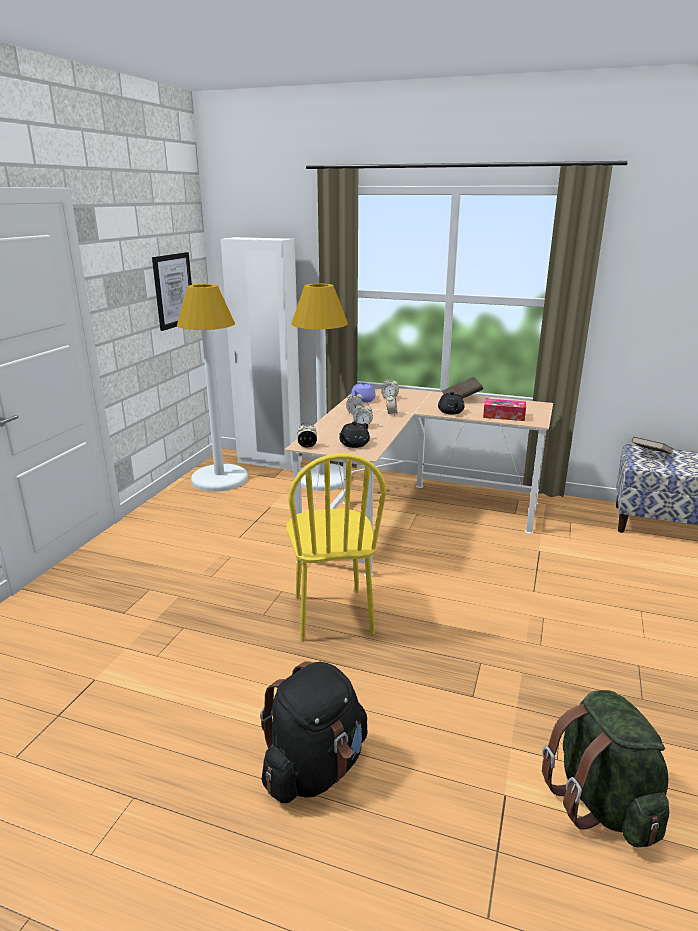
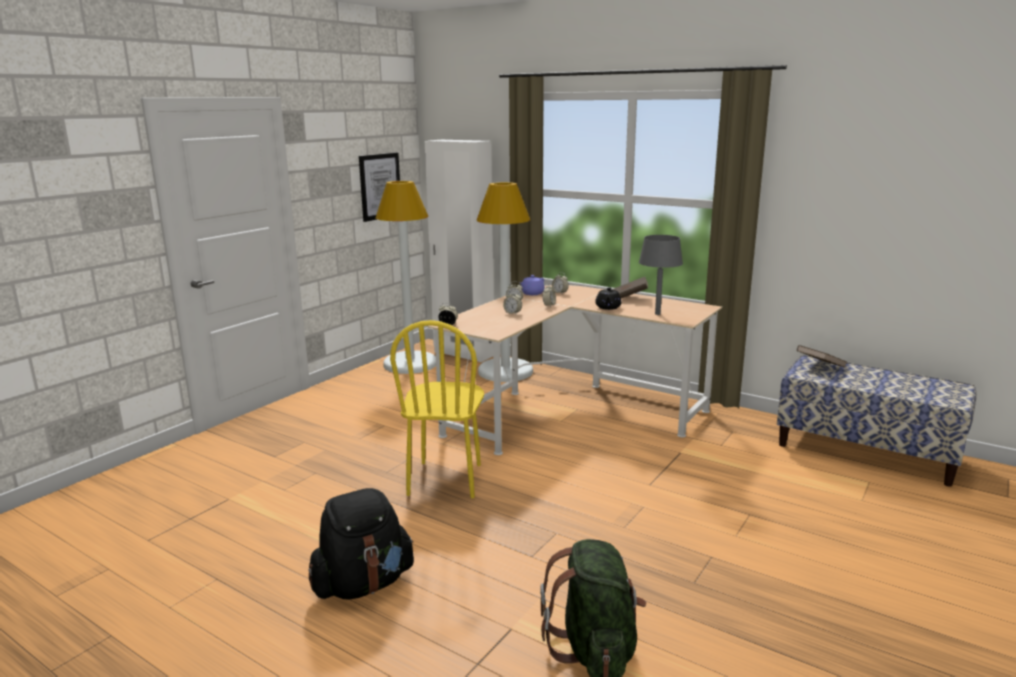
camera: 15 degrees right, 5 degrees down
(353, 444) = (490, 326): black teapot -> none
(504, 416) = (657, 314): tissue box -> grey table lamp

